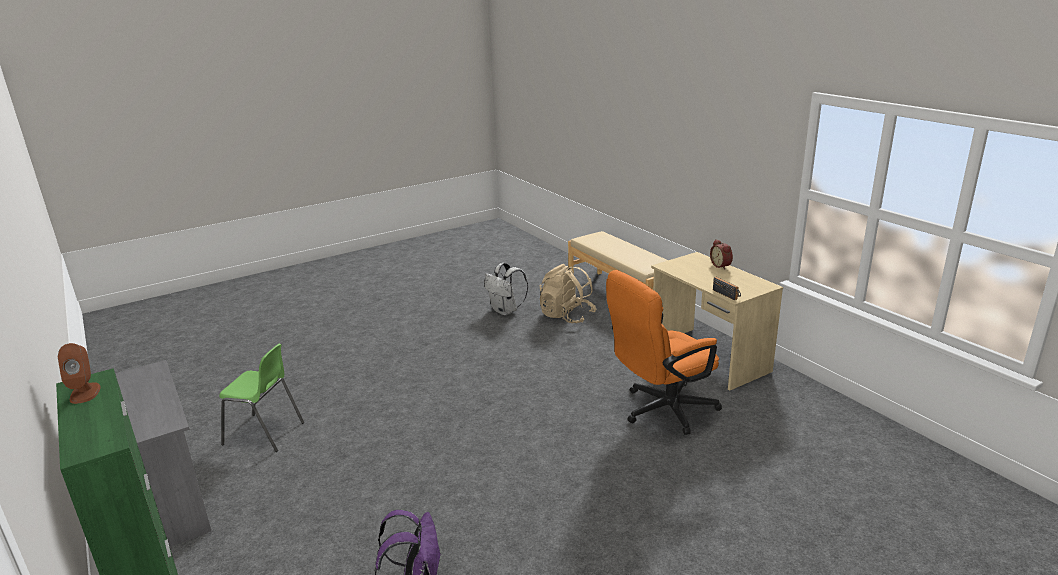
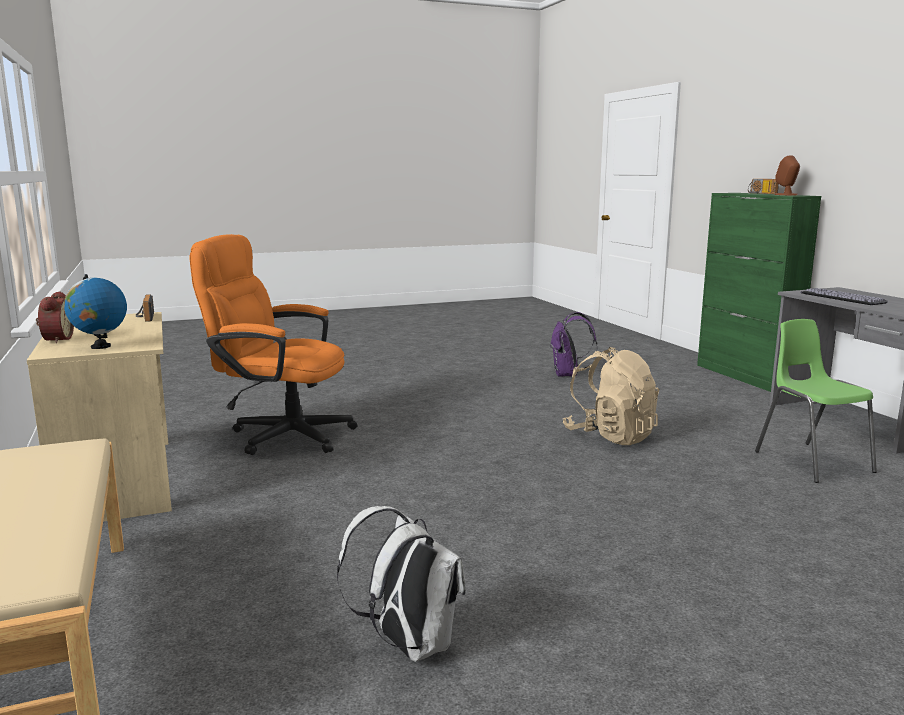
camera: 170 degrees left, 10 degrees down
(77, 425) = (760, 193): none -> radio
(143, 409) = (846, 297): none -> keyboard
(264, 433) = (812, 461): green chair -> green chair turned 45 degrees clockwise
(566, 316) = (261, 599): beige backpack -> beige backpack (610, 436)
(661, 411) = (281, 434): orange office chair -> orange office chair turned 150 degrees counterclockwise
(684, 263) = (100, 347): none -> globe

